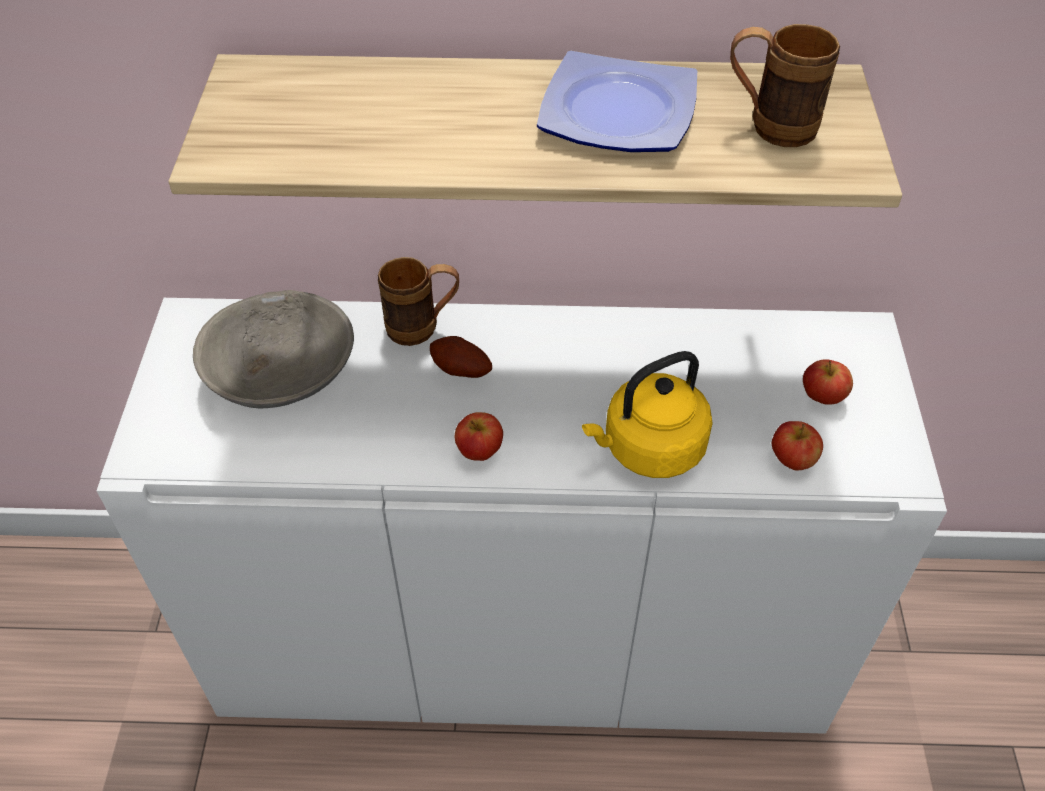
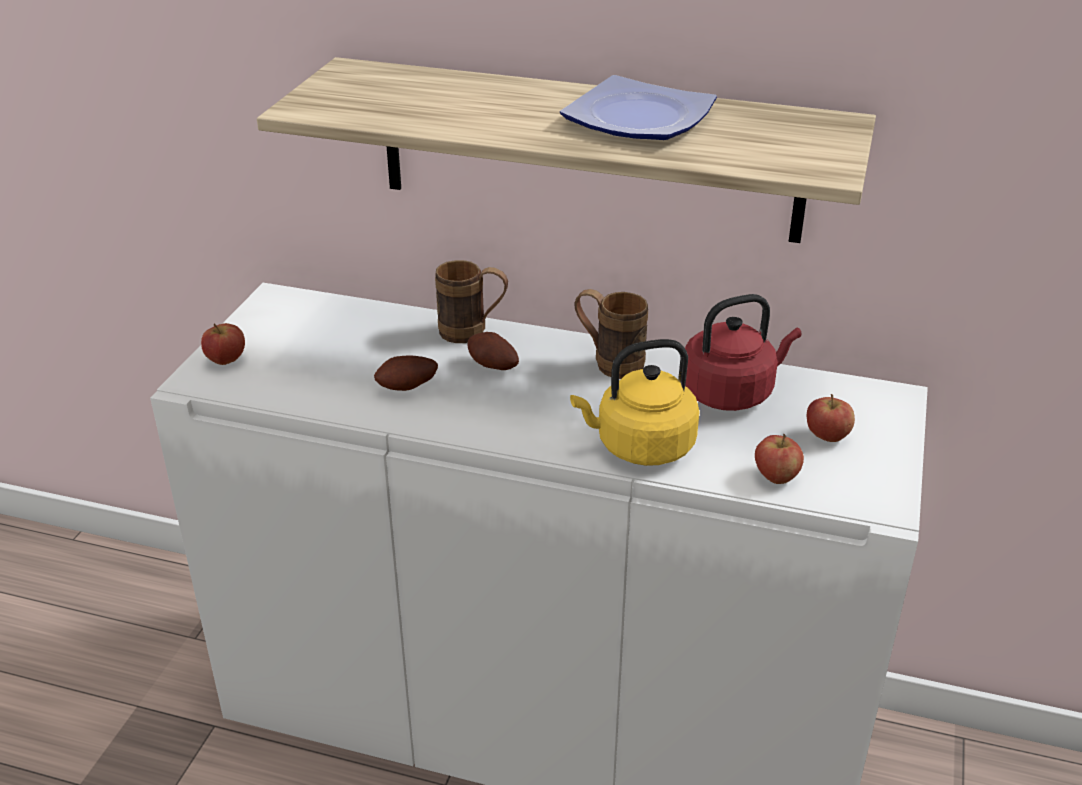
camera: 15 degrees right, 15 degrees down
(281, 374) = (336, 345): grey bowl -> none
(382, 420) = (407, 388): none -> potato
(480, 451) = (484, 423): apple -> apple (226, 360)
(713, 358) = (731, 392): none -> red kettle
(768, 126) = (765, 140): brown mug -> brown mug (609, 363)

